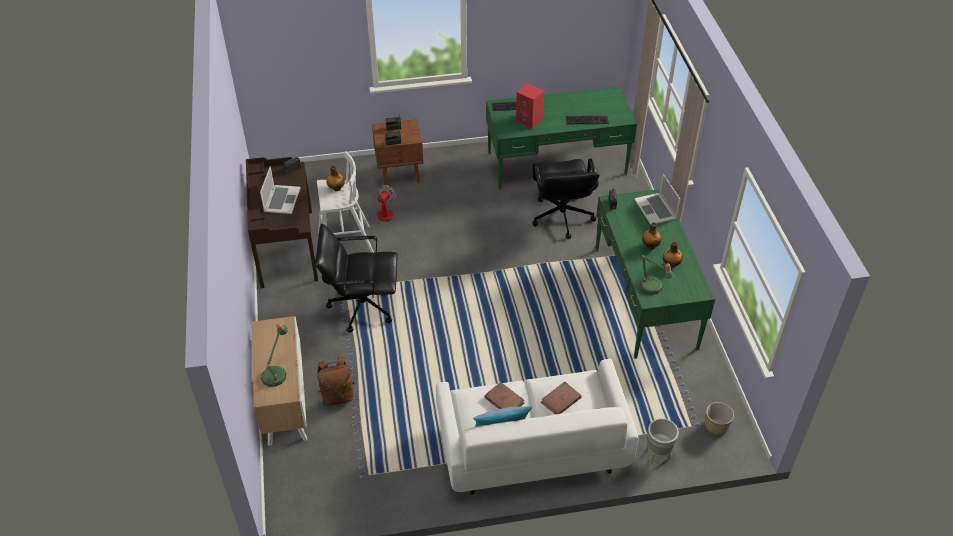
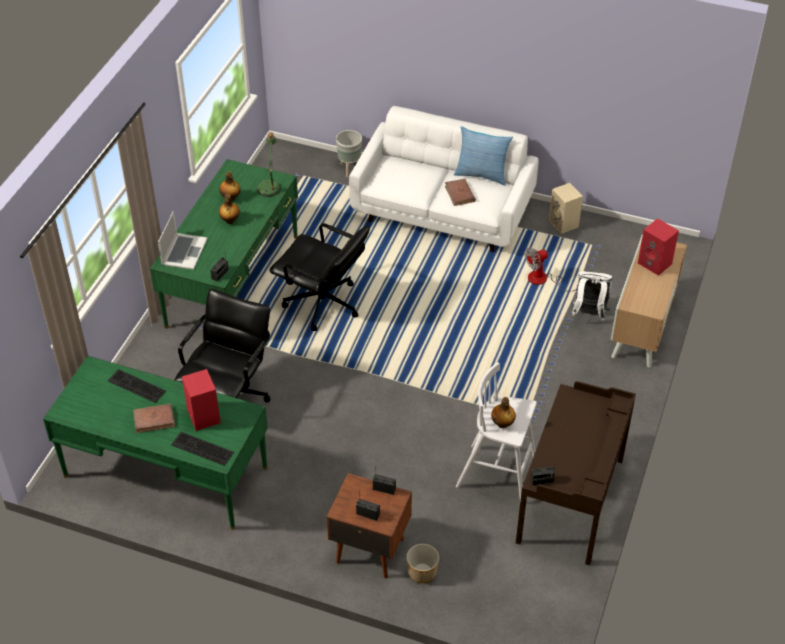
camera: 150 degrees left, 0 degrees up
(276, 373) = (655, 263): table lamp -> red speaker
(282, 199) = (575, 440): laptop -> none
(337, 396) = (588, 314): brown backpack -> white backpack
(362, 306) = (519, 391): black office chair -> black office chair (323, 304)
(379, 216) = (436, 495): fan -> fan (544, 280)
(408, 488) = (564, 223): none -> beige speaker
(560, 400) = (413, 176): brown book -> brown book (154, 420)
(716, 426) = (284, 168): planter -> planter (422, 571)

